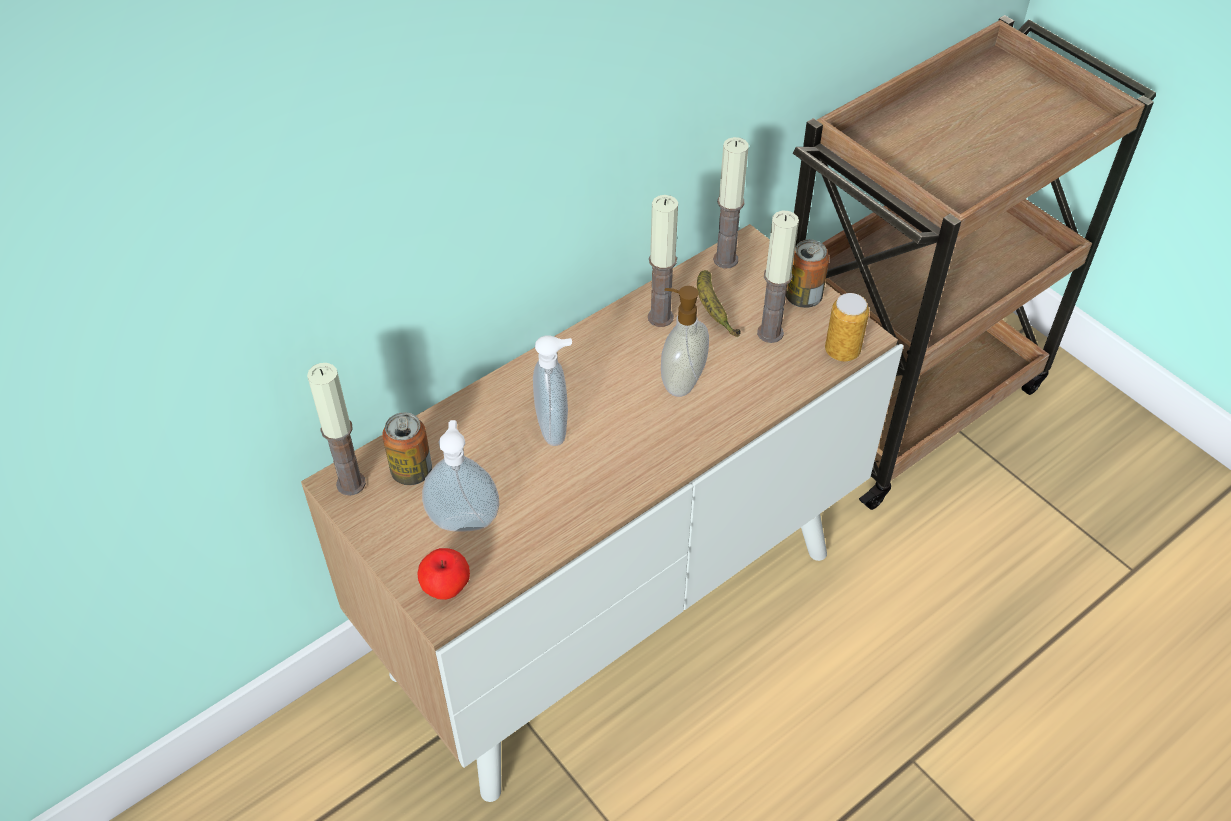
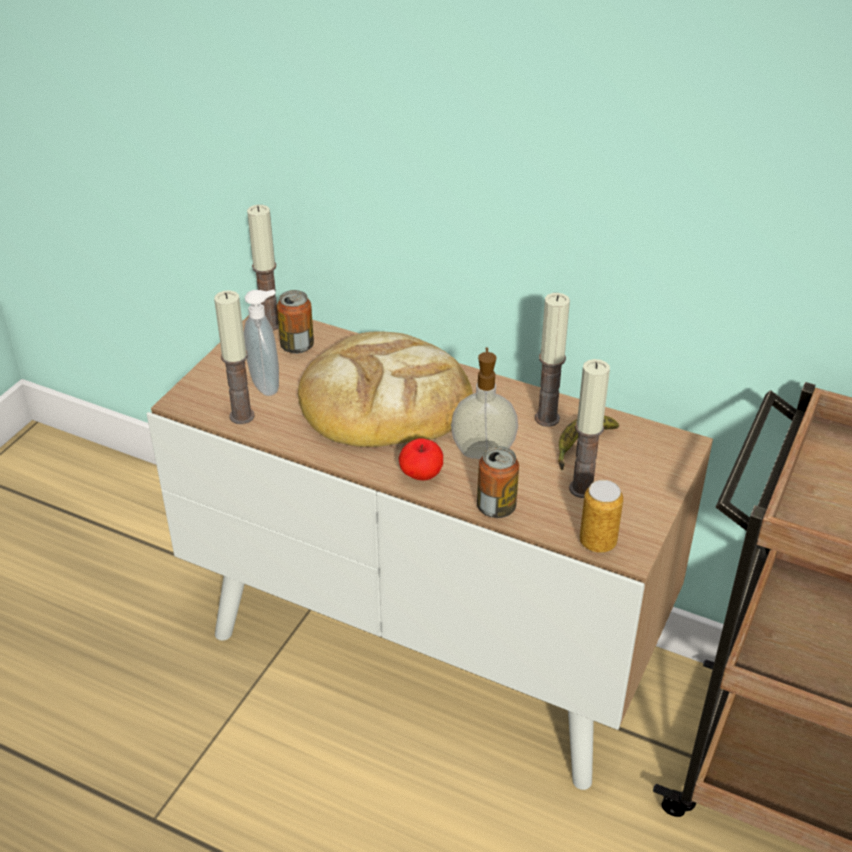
camera: 65 degrees right, 10 degrees down
(446, 587) = (202, 396): apple -> apple (421, 475)
(555, 428) = (384, 399): soap dispenser -> bread
(725, 259) = (651, 436): candle -> candle (242, 416)
(803, 297) = (646, 498): can -> can (496, 507)

